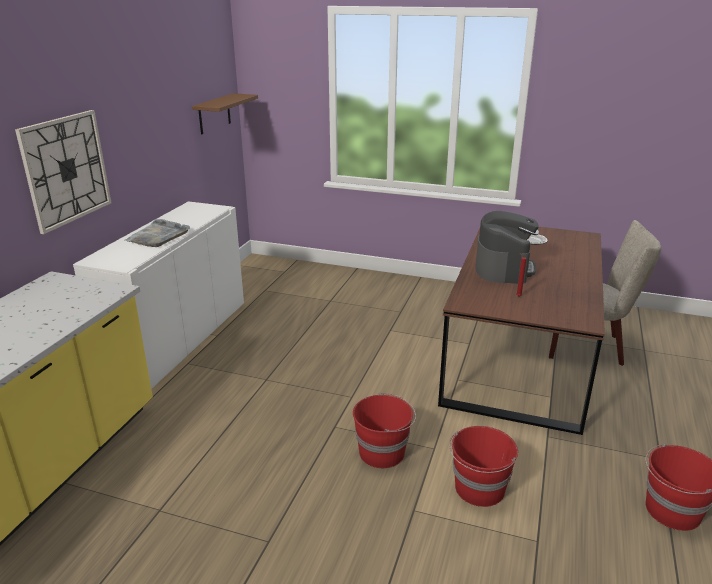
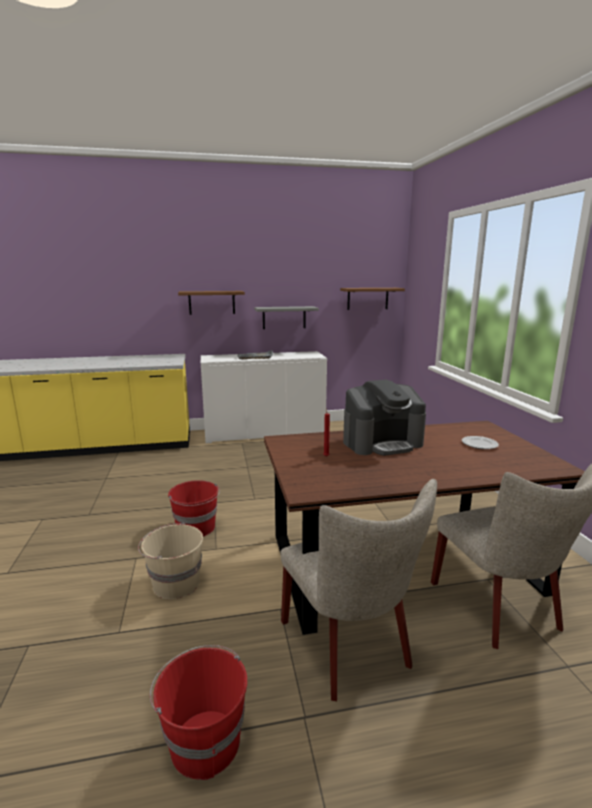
camera: 60 degrees right, 10 degrees down
(66, 169) = (211, 302): wall clock -> brown shelf
(148, 165) = (284, 317): none -> grey shelf
(479, 489) = (175, 583): red bucket -> beige bucket
(604, 418) = (350, 648): none -> beige chair

